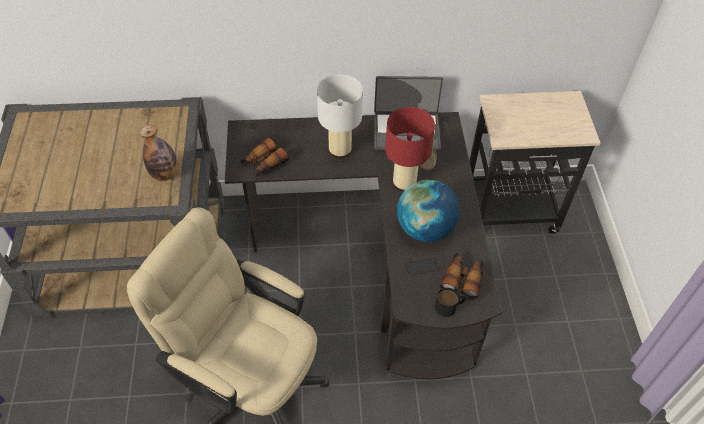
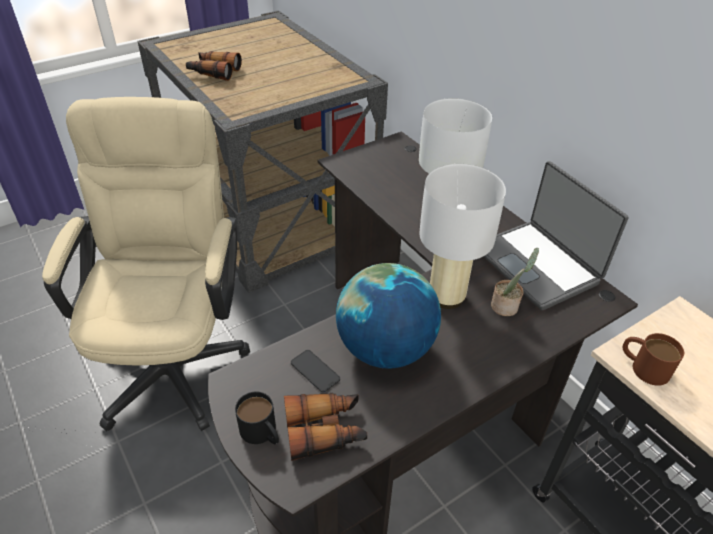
camera: 60 degrees right, 10 degrees down
(164, 174) = (266, 100): bottle -> none
(263, 163) = (365, 174): binoculars -> binoculars (214, 72)
(403, 183) = (445, 296): red table lamp -> white table lamp
(511, 136) = (643, 366): none -> brown mug

